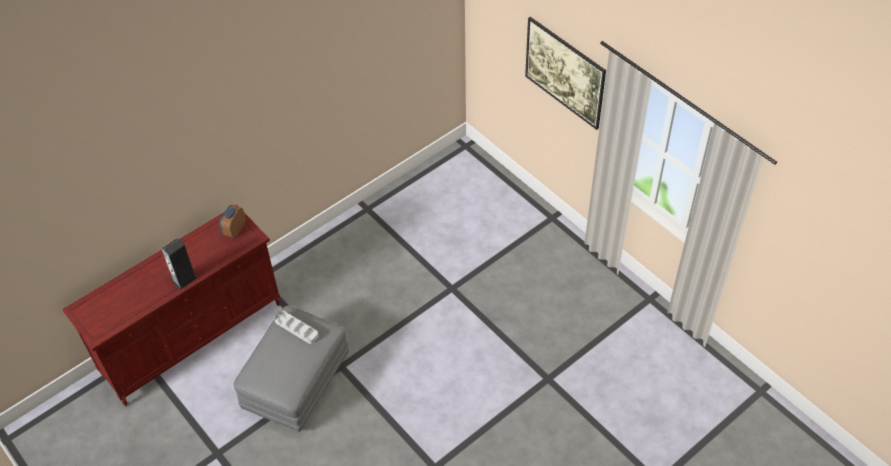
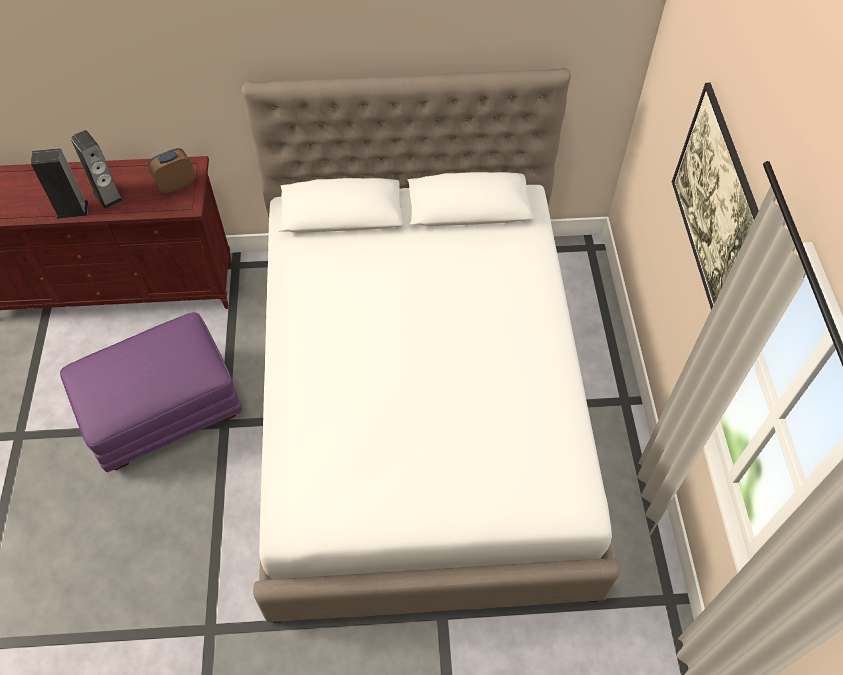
camera: 35 degrees right, 5 degrees up
(198, 260) = (108, 196): none -> speaker
(296, 328) = (175, 347): grey tray -> none
(297, 383) = (164, 411): grey ottoman -> purple ottoman
(447, 287) = (421, 406): none -> white bed

